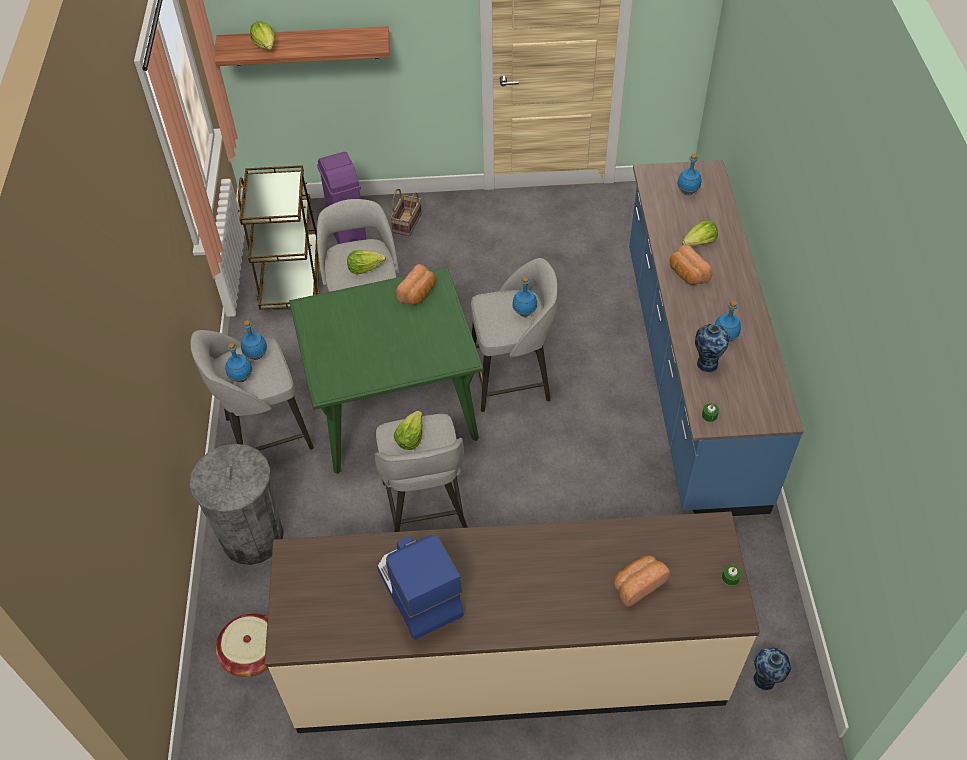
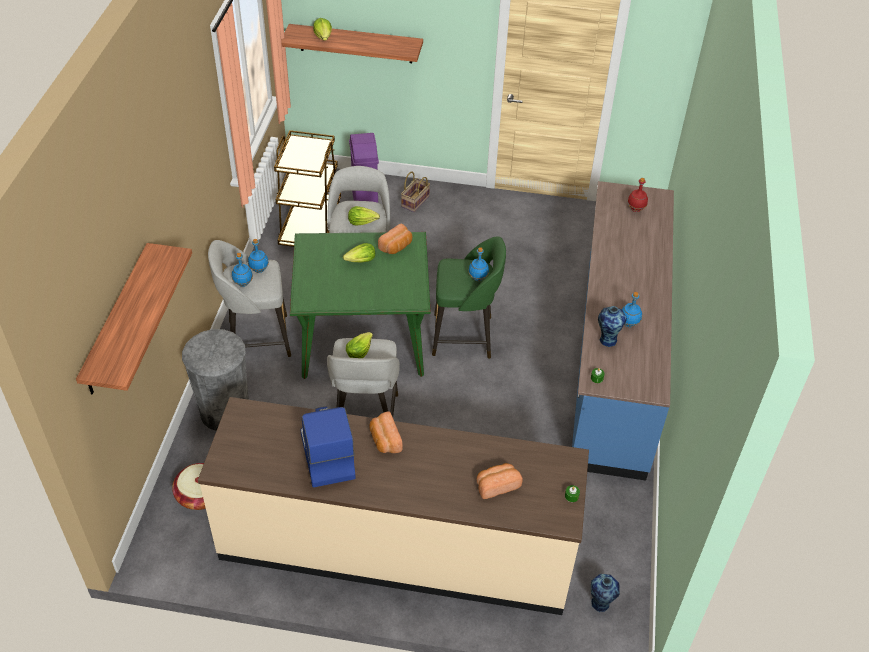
camera: 10 degrees right, 5 degrees down
(112, 485) = (117, 320): none -> shelf
(512, 379) = (464, 336): grey stool -> green stool
(687, 192) = (635, 209): blue bottle -> red bottle
(687, 274) = (614, 271): bread -> bread (384, 440)
(699, 243) = (632, 249): lettuce -> lettuce (361, 261)

